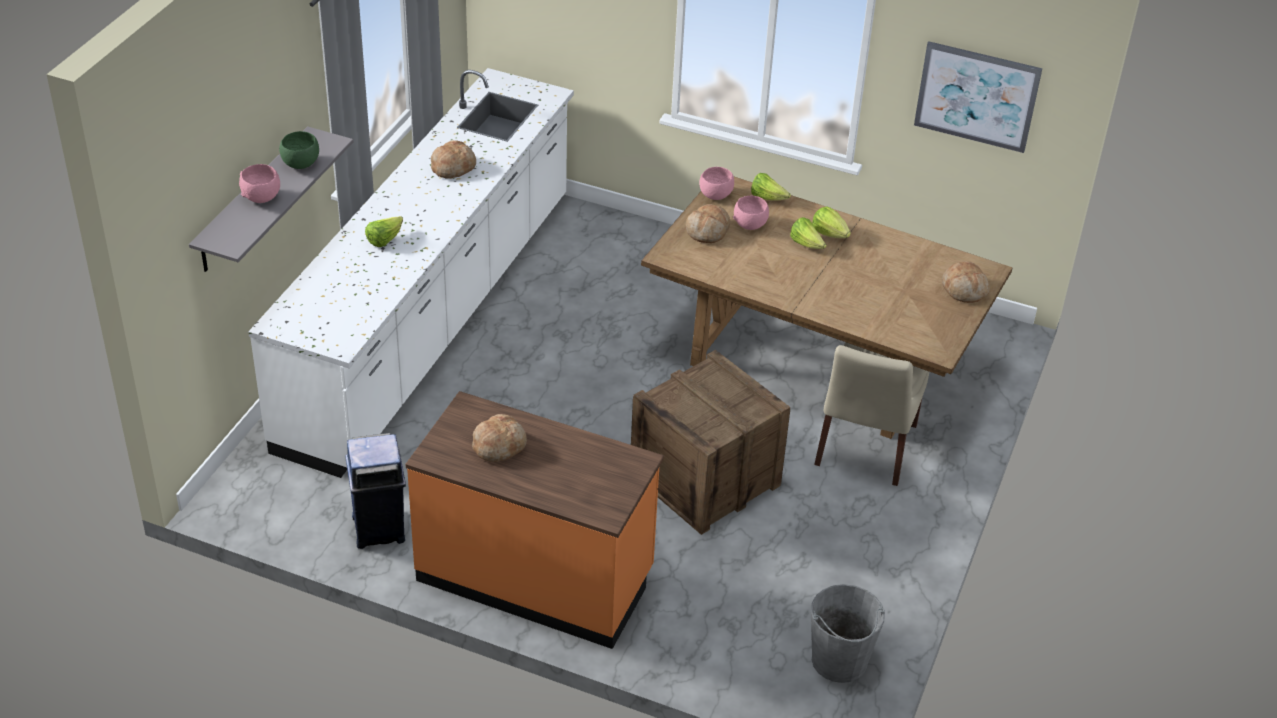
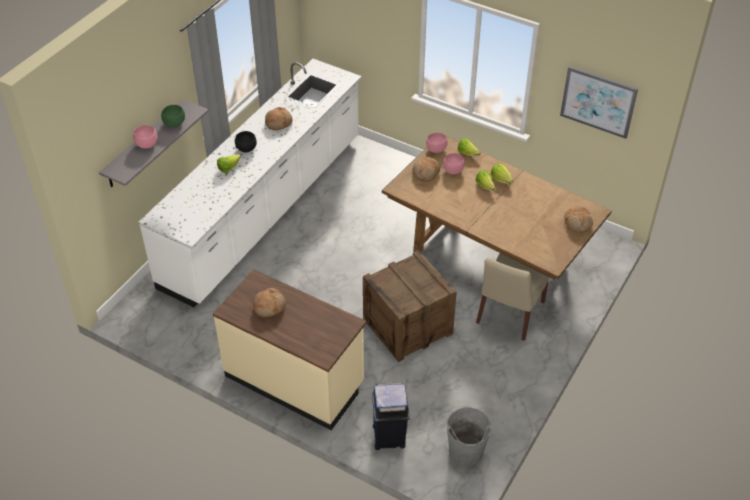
camera: 10 degrees right, 5 degrees up
(380, 528) = (210, 341): blue trash can -> blue trash can (389, 436)
(408, 209) = (246, 149): none -> black bowl
(535, 576) = (295, 380): orange counter -> beige counter

